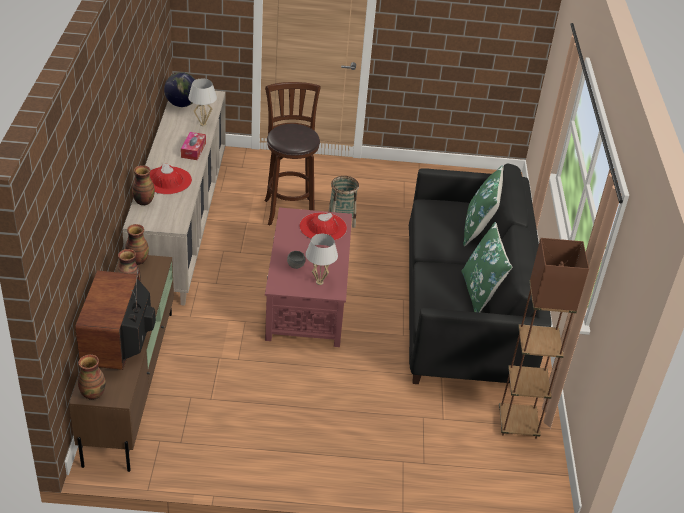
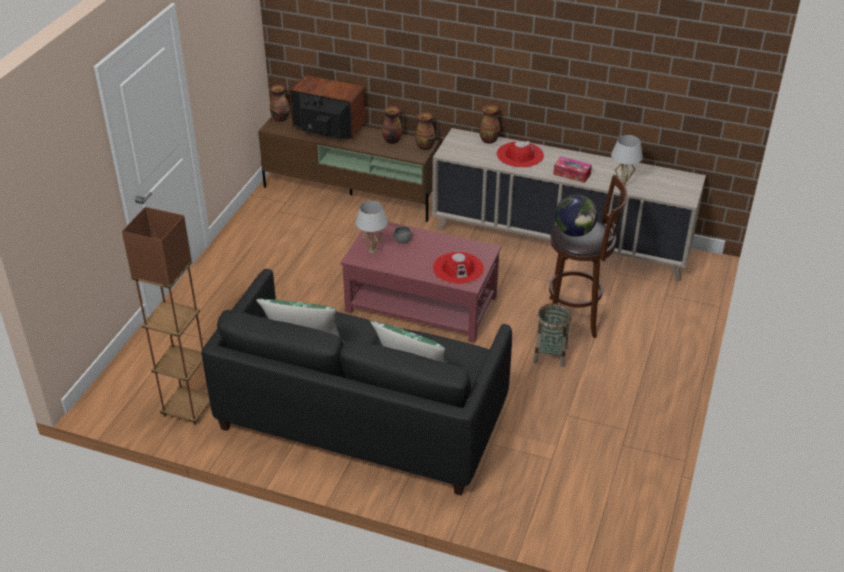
camera: 110 degrees right, 0 degrees up
(182, 104) = (665, 176): globe -> globe (574, 232)

